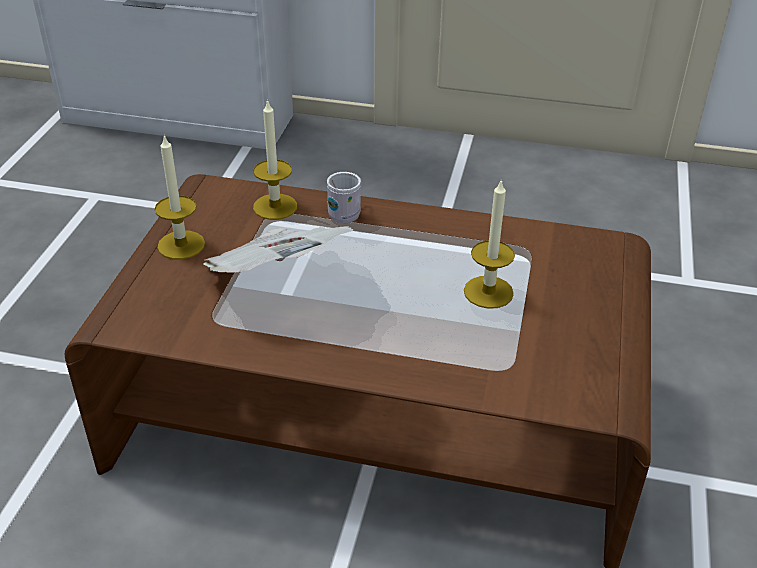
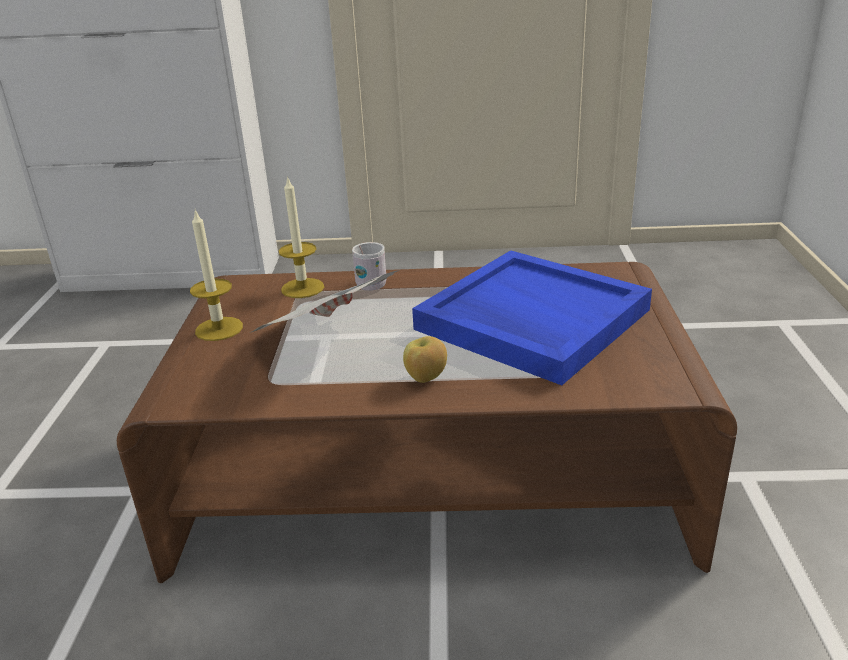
camera: 10 degrees left, 10 degrees down
(359, 345) = (425, 378): none -> apple
(488, 292) = (530, 320): candle -> blue tray

